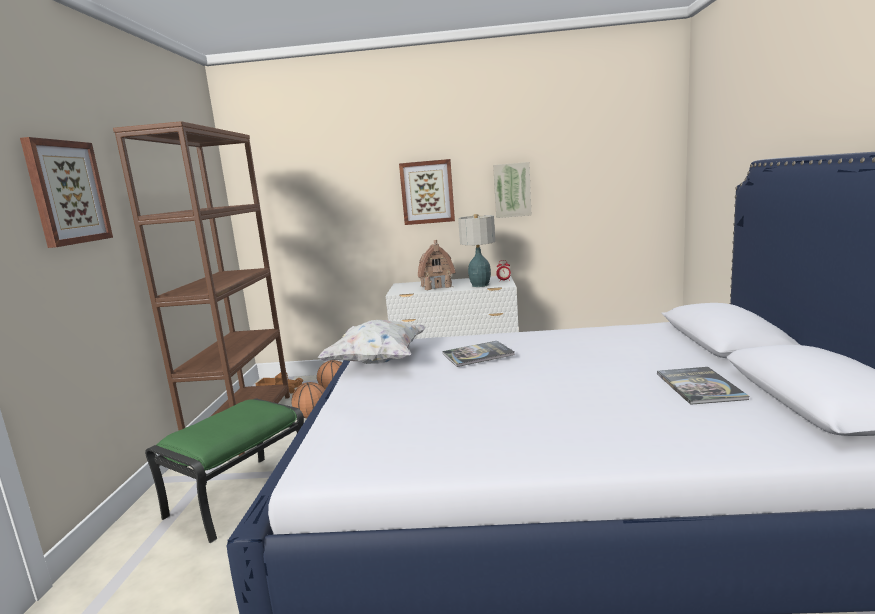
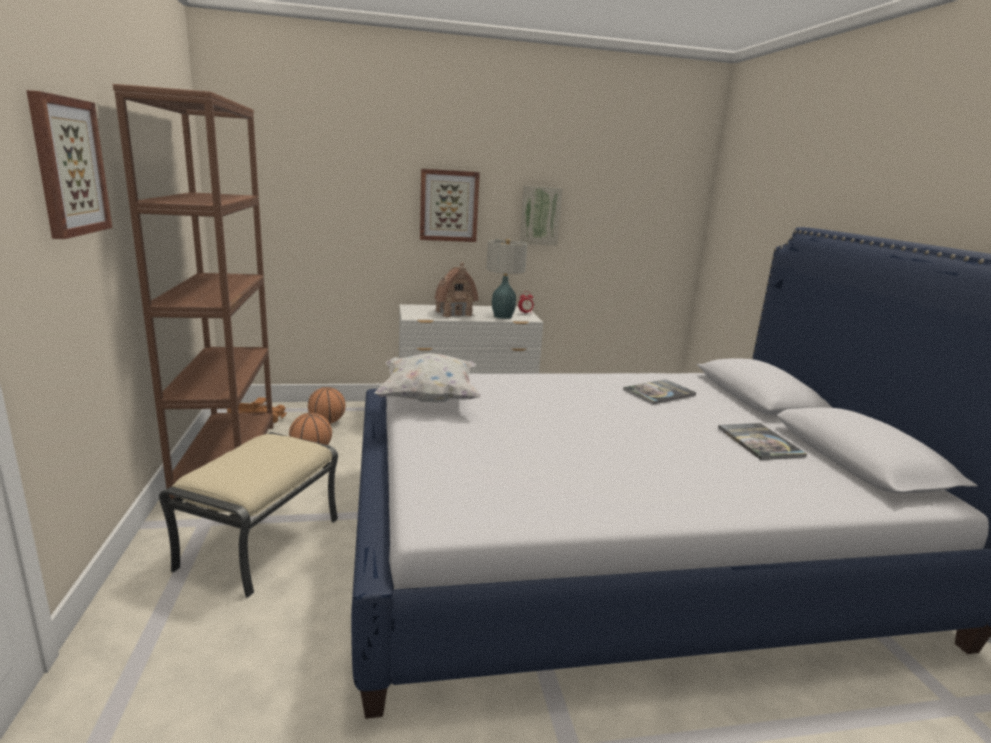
camera: 15 degrees left, 5 degrees up
(240, 496) = (261, 544): green ottoman -> beige ottoman
(478, 355) = (536, 398): book -> book (659, 393)

